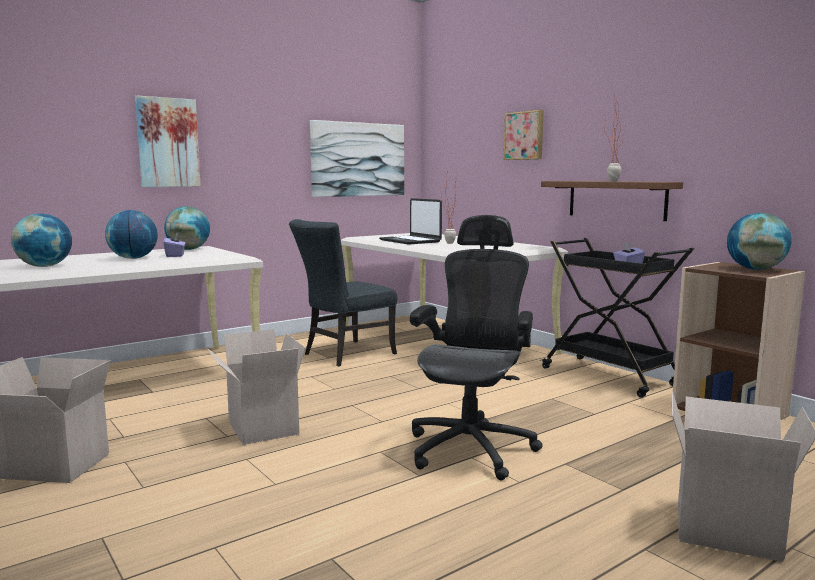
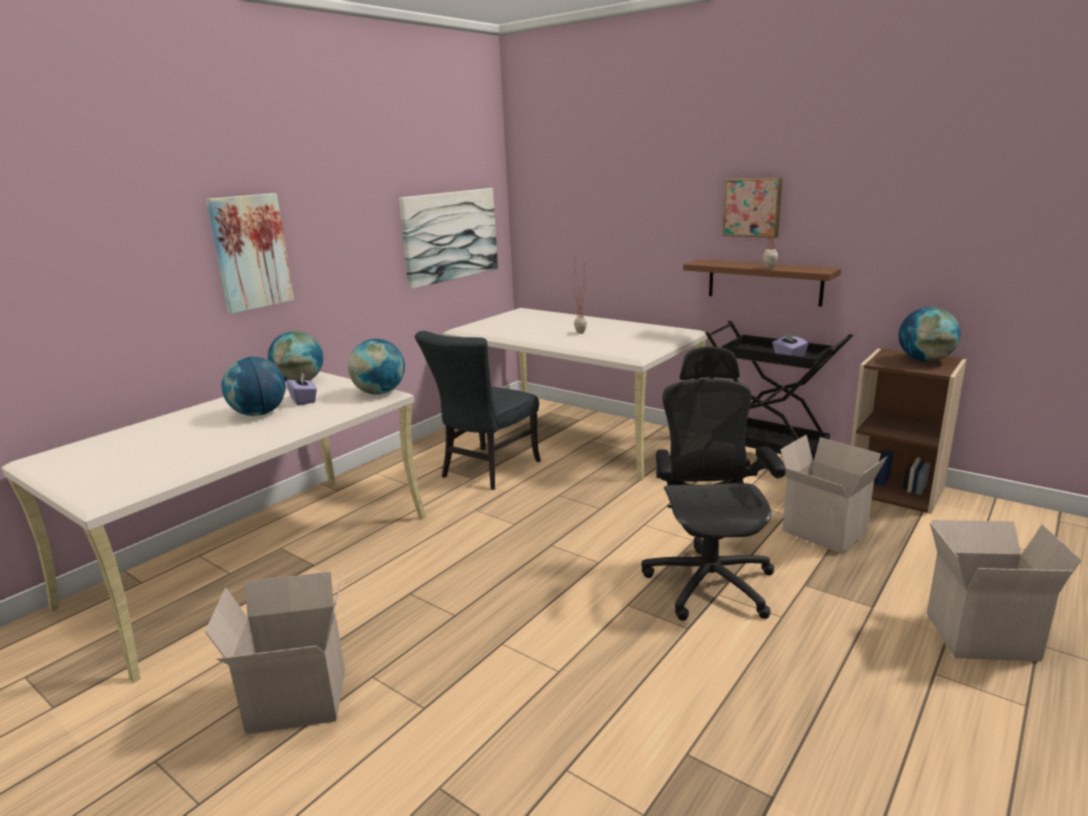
camera: 15 degrees left, 10 degrees up
(44, 266) = (169, 450): globe -> globe (379, 392)
(260, 428) = (481, 596): cardboard box -> cardboard box (822, 532)
(410, 241) = (533, 332): laptop -> none
(524, 135) = (650, 207): picture -> picture (752, 207)

